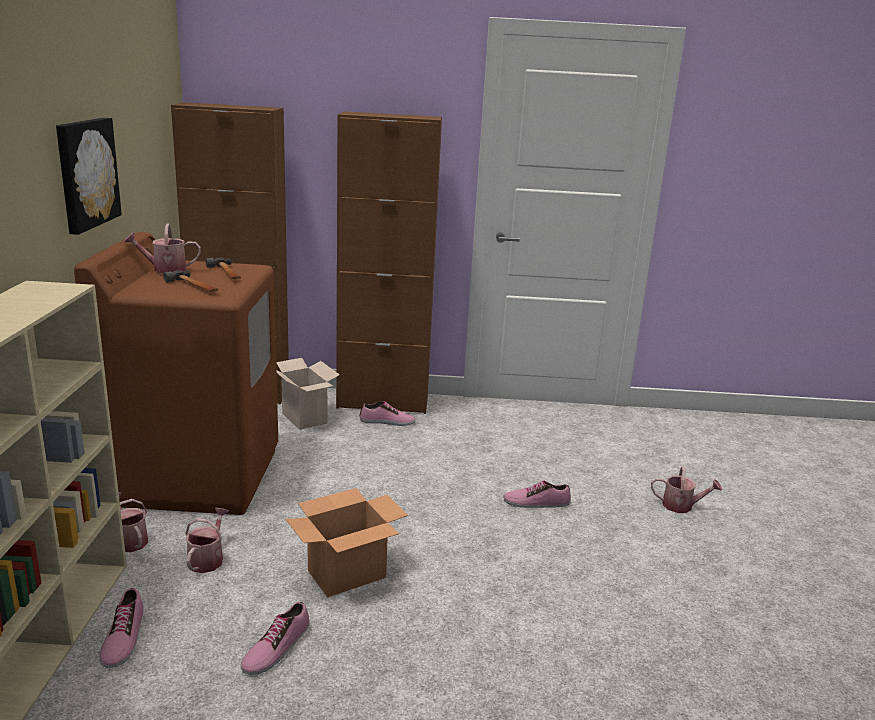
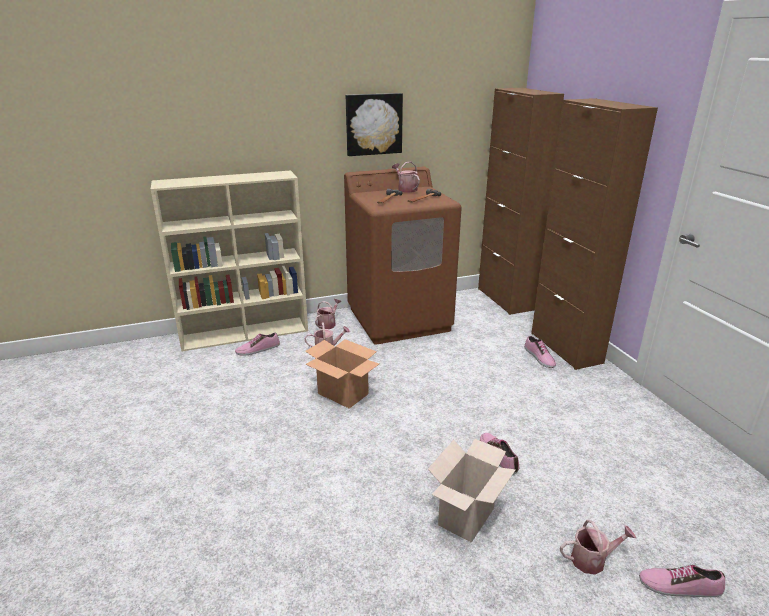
camera: 70 degrees right, 5 degrees up
(276, 647) = (269, 390): shoe -> shoe (679, 586)
(306, 418) = (502, 328): cardboard box -> cardboard box (467, 519)
(681, 506) = (592, 559): watering can -> watering can turned 90 degrees counterclockwise

